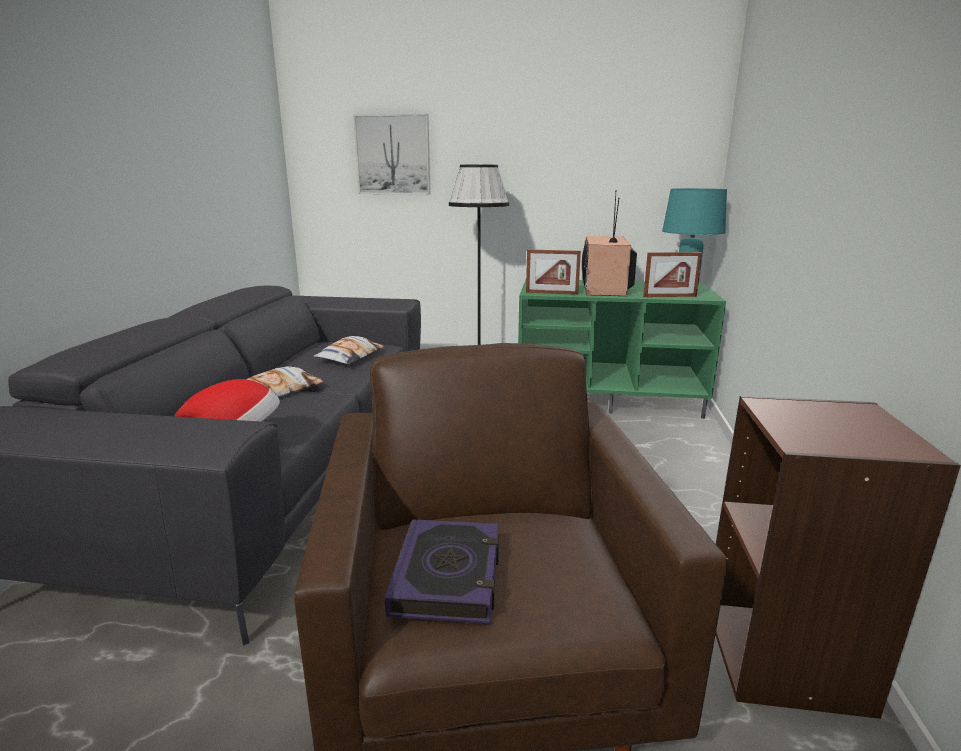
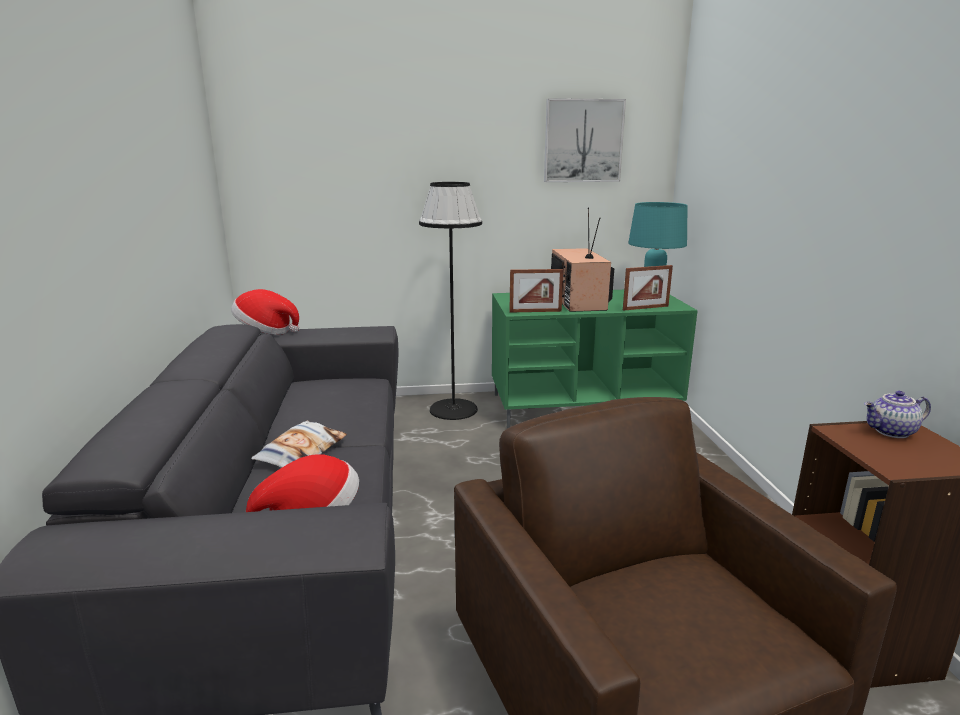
camera: 15 degrees left, 0 degrees up
(303, 296) = (265, 331): none -> hat
(350, 356) = (348, 398): pillow -> none
(393, 155) = (346, 169): picture -> picture (583, 141)
(448, 577) = (649, 638): book -> none
(835, 411) = (891, 432): none -> teapot

